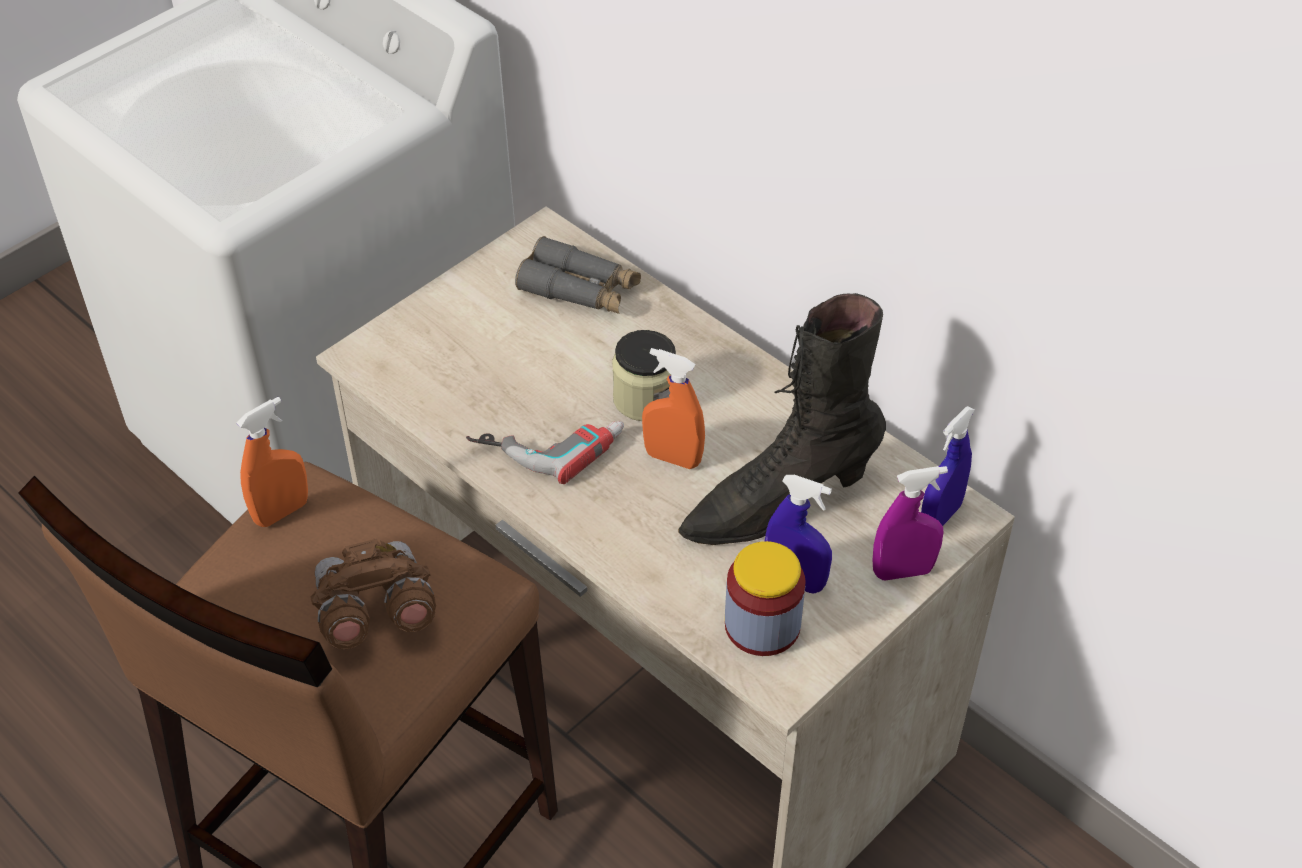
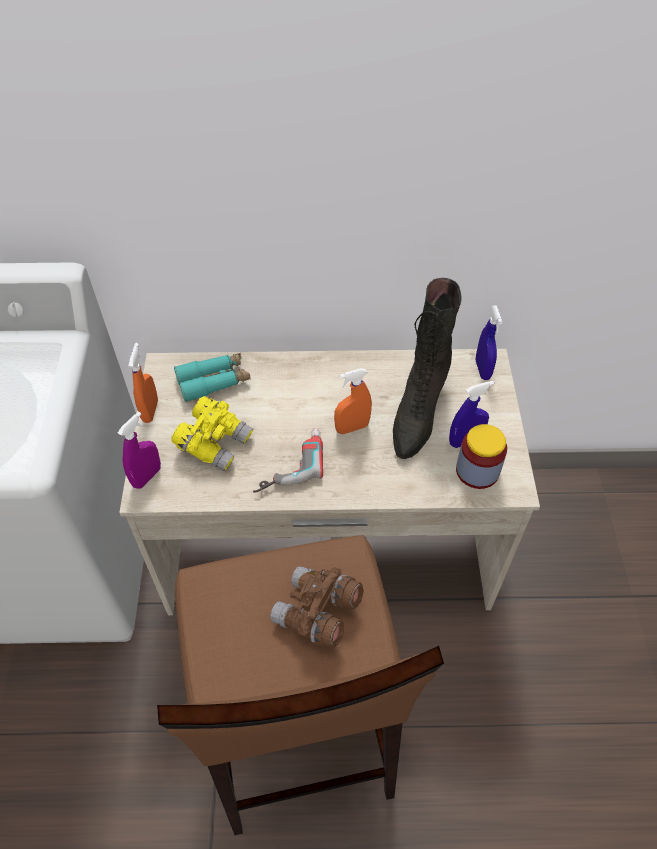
camera: 45 degrees left, 5 degrees up
(282, 512) = (206, 605): orange spray bottle -> orange spray bottle (150, 411)
(496, 358) = (215, 443): none -> yellow binoculars
(579, 289) = (214, 381): grey binoculars -> turquoise binoculars
(645, 399) = (307, 410): jar -> none
(903, 571) = (497, 403): purple spray bottle -> purple spray bottle (147, 477)

